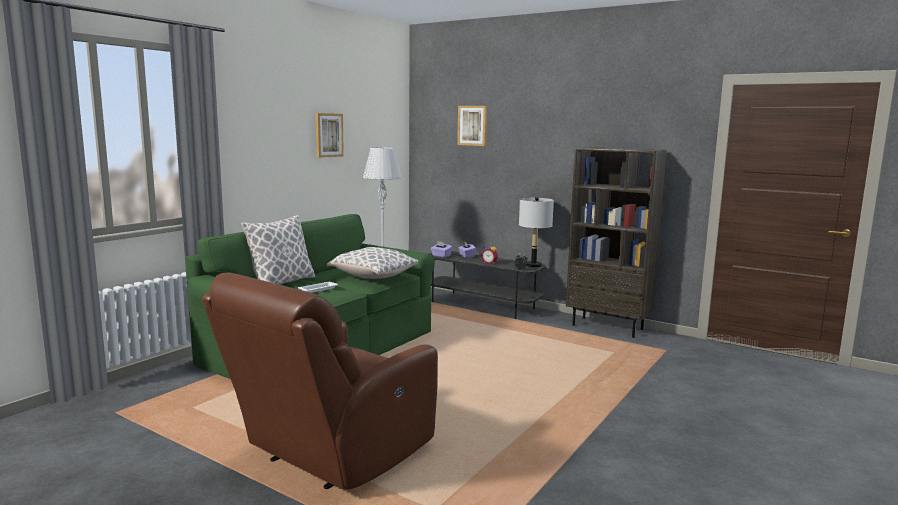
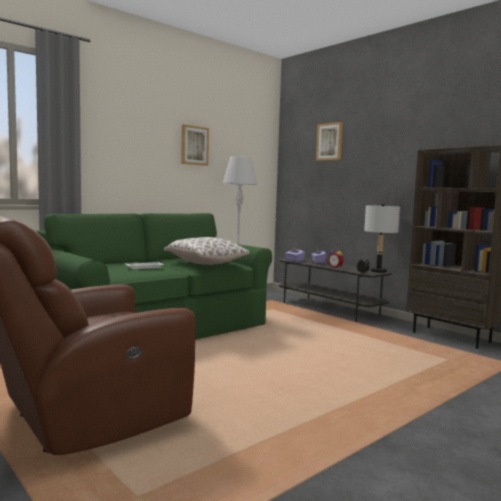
camera: 15 degrees right, 5 degrees down
(281, 283) = (120, 262): pillow -> none

